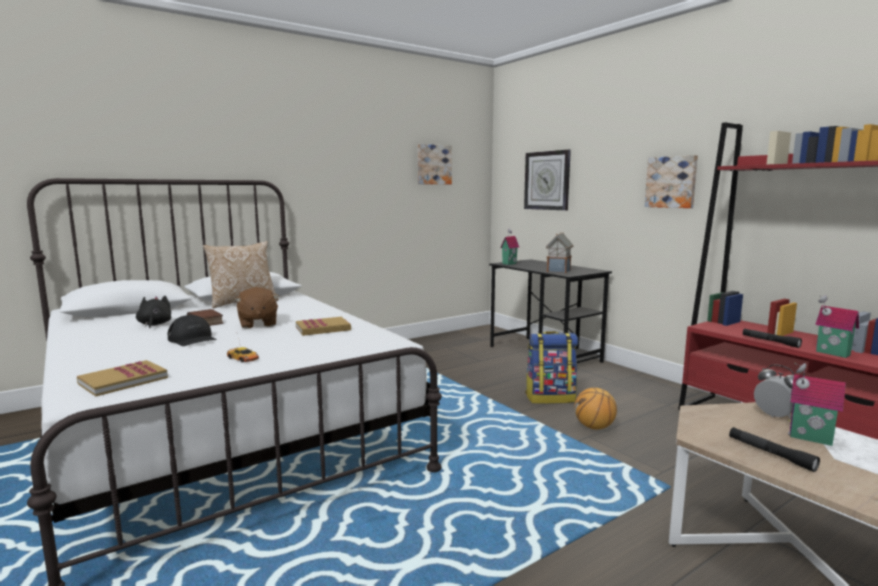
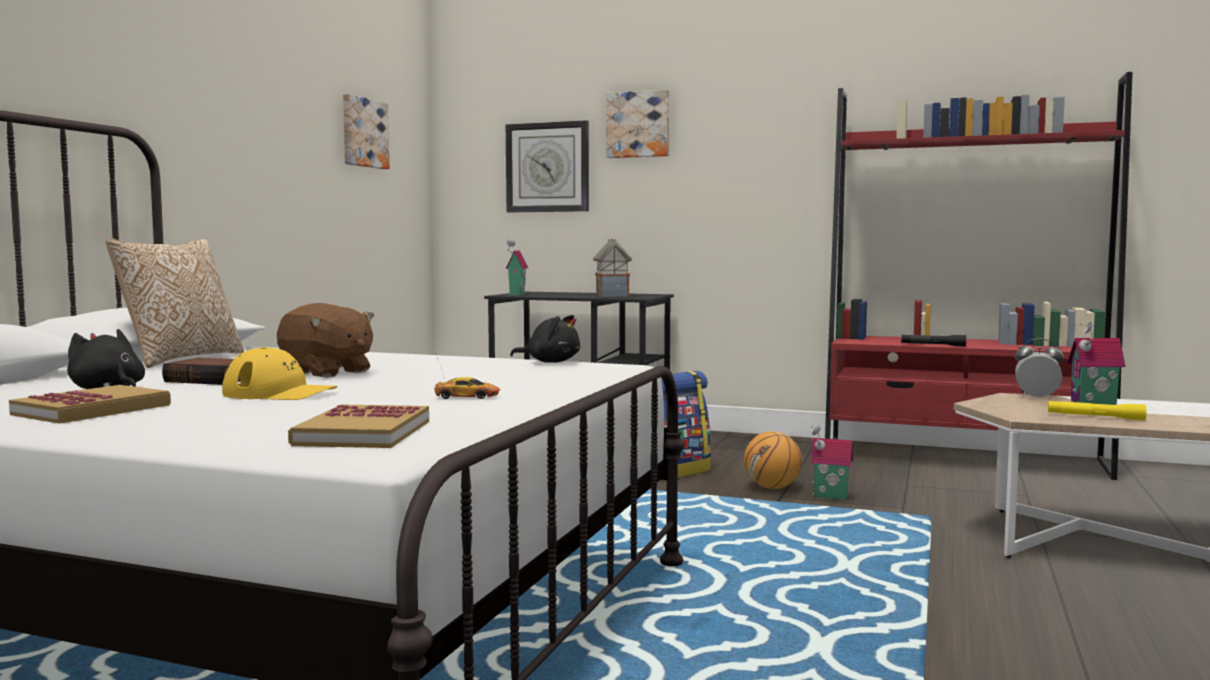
camera: 35 degrees left, 5 degrees down
(193, 339) = (280, 393): black cap -> yellow cap
(323, 328) = (462, 366): book -> book (92, 410)
(372, 332) = (550, 362): none -> black plush toy
(671, 182) = (754, 166): picture -> picture (638, 124)
(770, 454) = (1095, 417): black flashlight -> yellow flashlight
(831, 354) = (999, 347): toy house -> toy house (830, 497)

